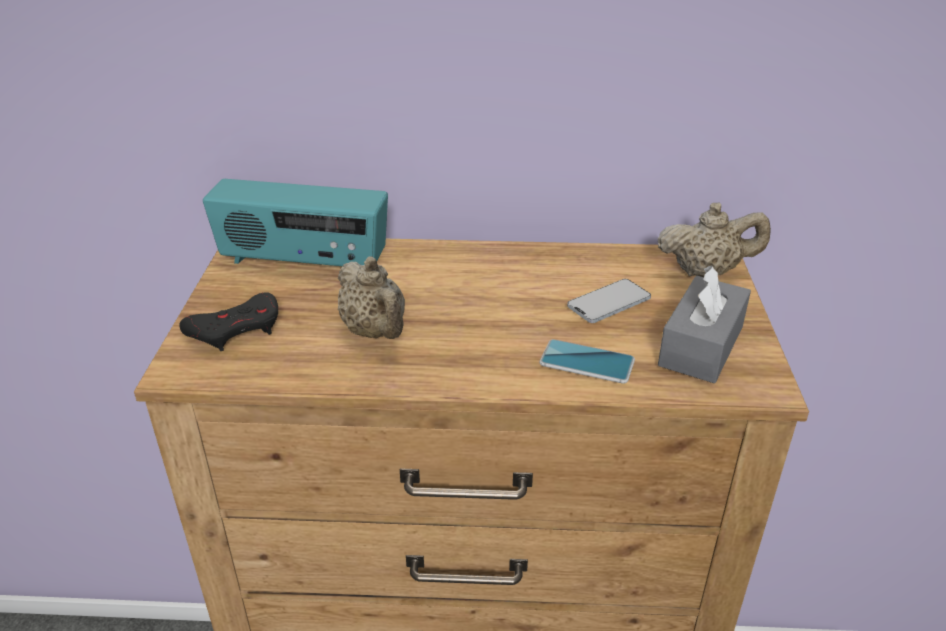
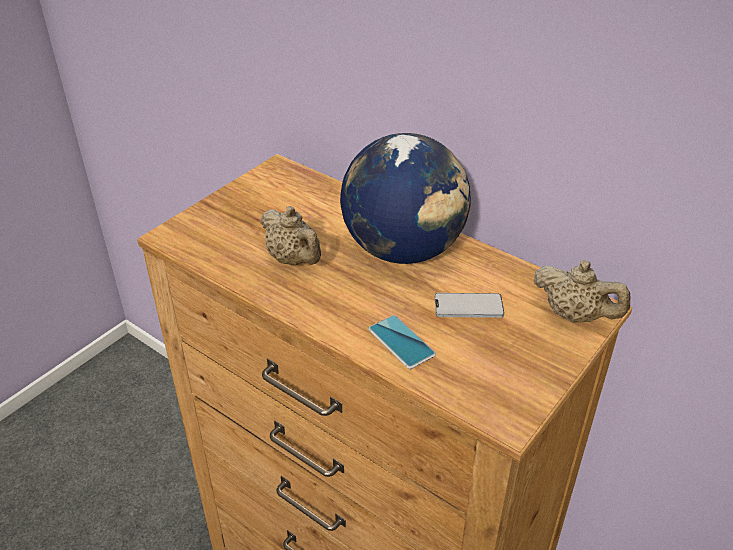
camera: 35 degrees right, 5 degrees up
(236, 329) = (220, 223): black game controller -> none
(304, 262) = (301, 192): radio -> none
(375, 332) = (293, 259): beige teapot -> beige teapot turned 45 degrees counterclockwise
(485, 276) = (404, 250): none -> globe
(701, 346) = (497, 369): grey tissue box -> none

